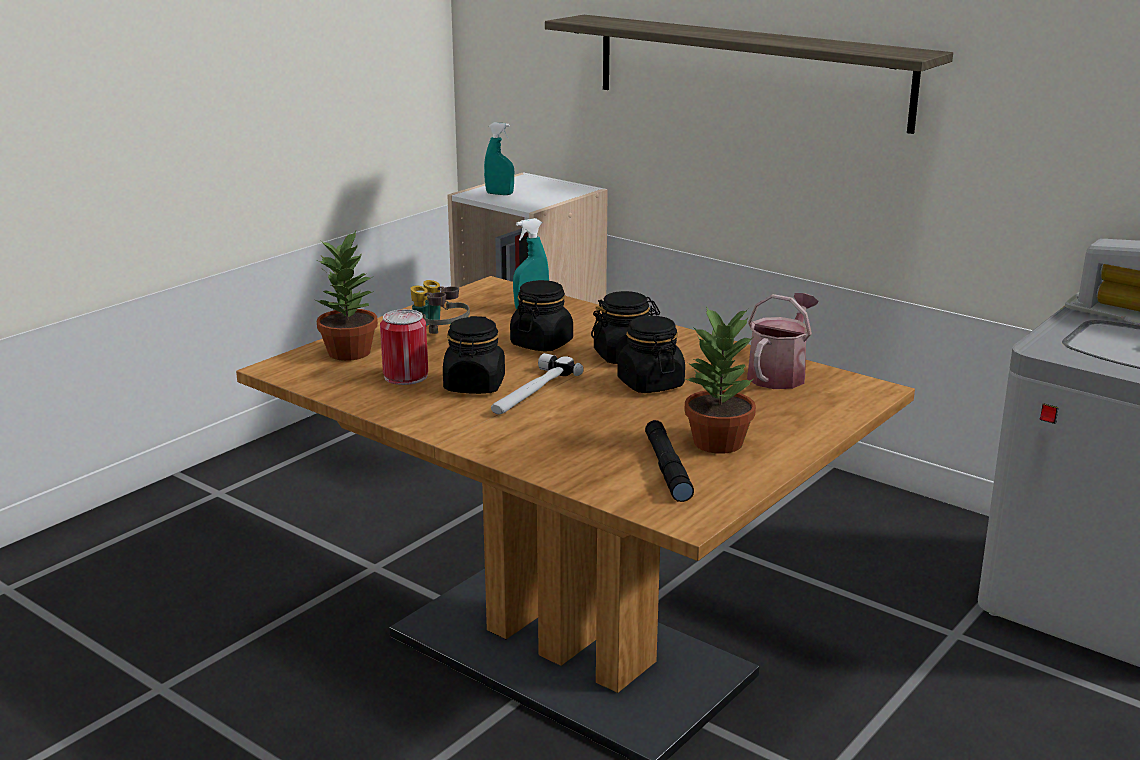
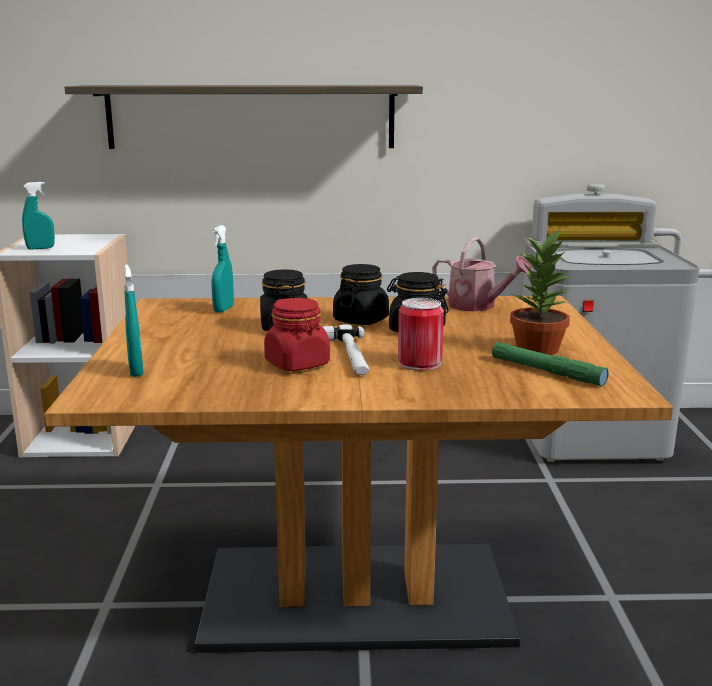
camera: 40 degrees left, 5 degrees down
(350, 352) = (136, 371): potted plant -> turquoise spray bottle
(406, 376) = (225, 373): can -> can (419, 363)
(439, 340) = (197, 344): binoculars -> none
(474, 386) = (297, 364): black jar -> red jar
(667, 468) = (547, 371): black flashlight -> green flashlight
(779, 374) = (478, 306): watering can -> watering can turned 135 degrees clockwise

